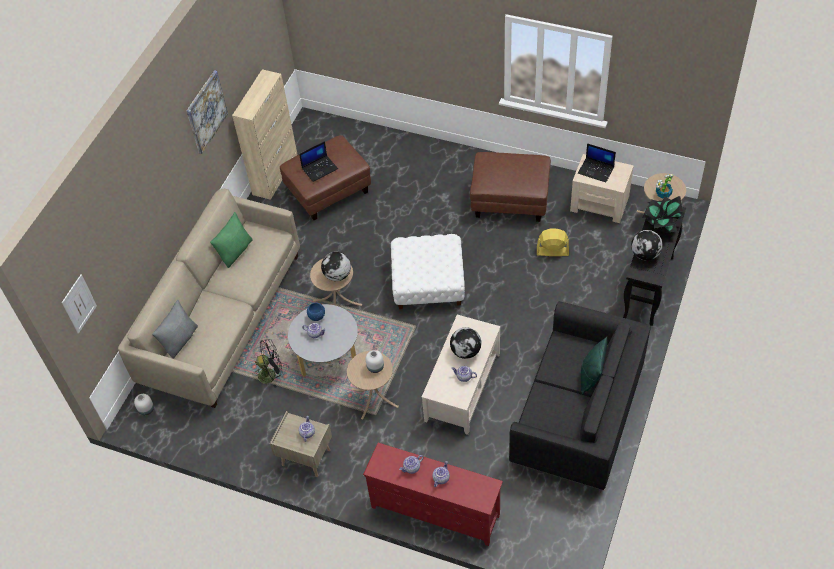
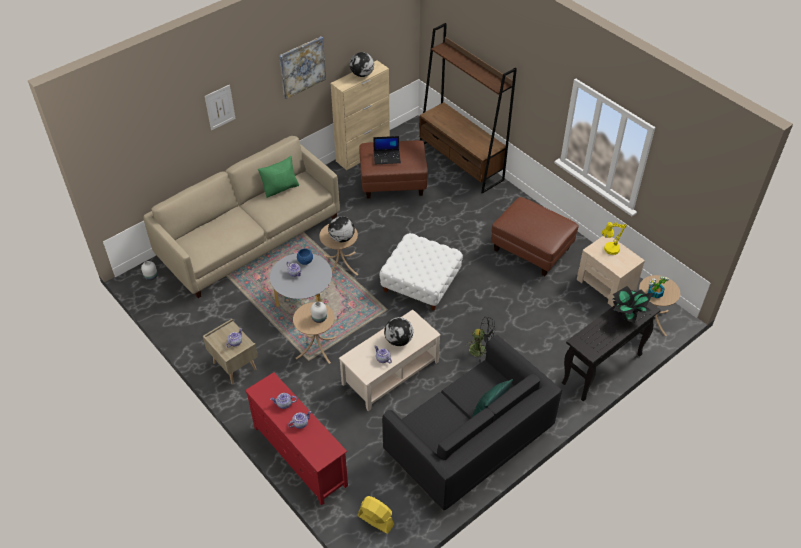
camera: 25 degrees right, 5 degrees down
(79, 303) = (112, 158): picture -> picture (220, 107)
(180, 340) = (195, 232): grey pillow -> none
(271, 374) = (254, 293): black fan -> black fan (481, 350)
(381, 140) = (461, 163): none -> brown bookcase
(552, 251) = (539, 303): yellow fan -> yellow fan (375, 520)
(596, 170) = (609, 250): laptop -> yellow table lamp
(645, 254) = (596, 331): globe -> globe (362, 74)

